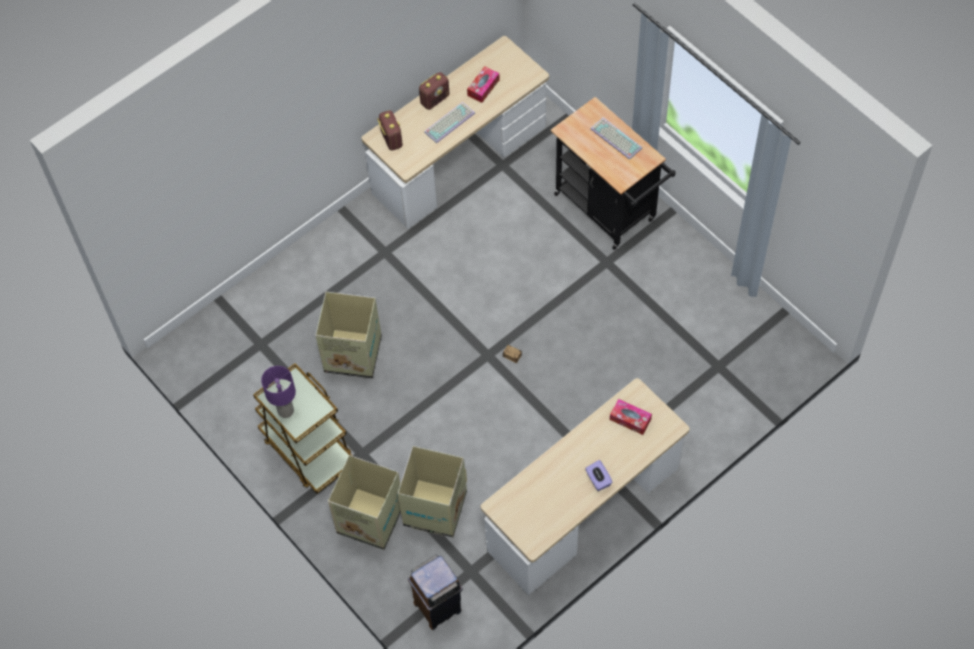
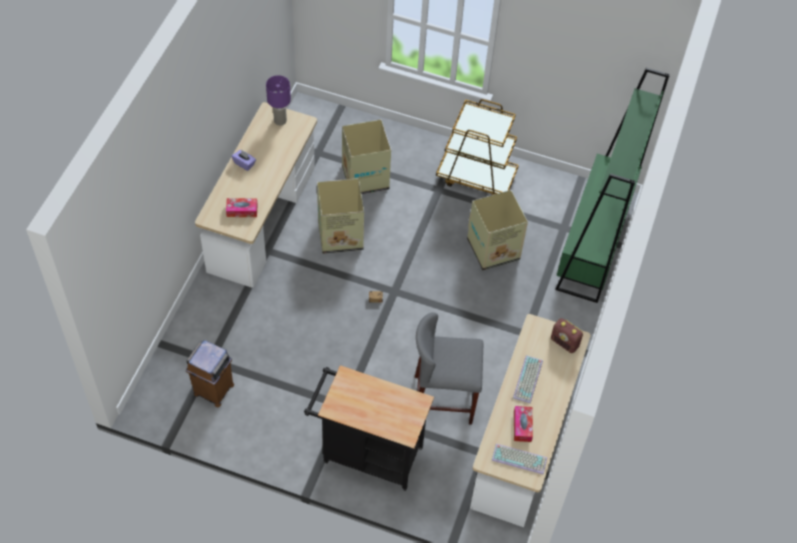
camera: 145 degrees right, 5 degrees down
(245, 312) = (593, 244): none -> green bookcase
(285, 411) = (487, 117): purple table lamp -> purple table lamp (280, 120)
(371, 520) = (403, 154): cardboard box -> cardboard box (339, 235)
(435, 99) = (555, 395): radio -> none
(438, 606) = (326, 126): brown trash can -> brown trash can (213, 390)
(508, 226) = (443, 400): none -> grey stool
(614, 139) = (373, 413): keyboard -> keyboard (520, 458)

